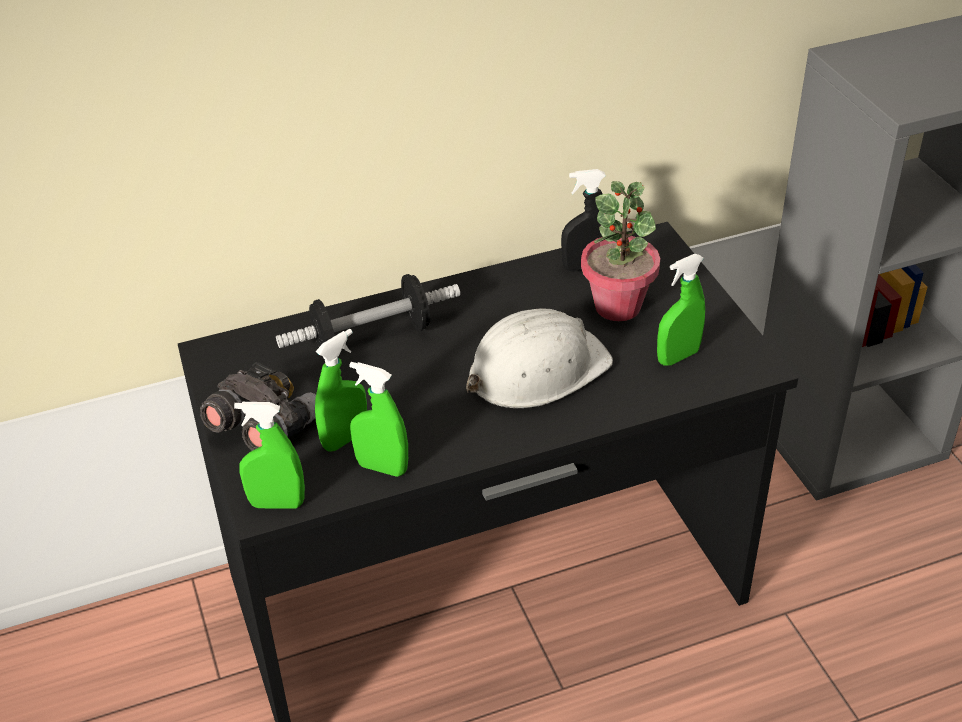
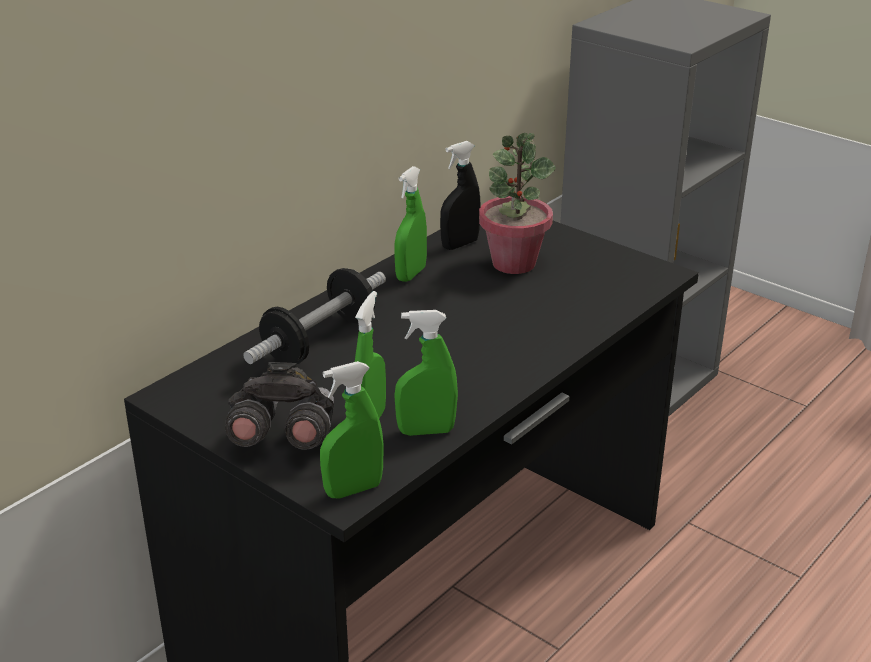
camera: 30 degrees left, 10 degrees down
(536, 370) = (491, 323): white hard hat -> none
(678, 357) = (596, 283): green spray bottle -> green spray bottle (411, 274)

